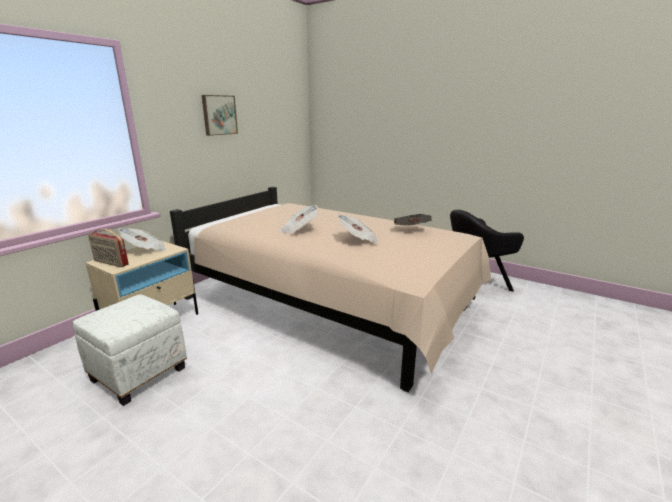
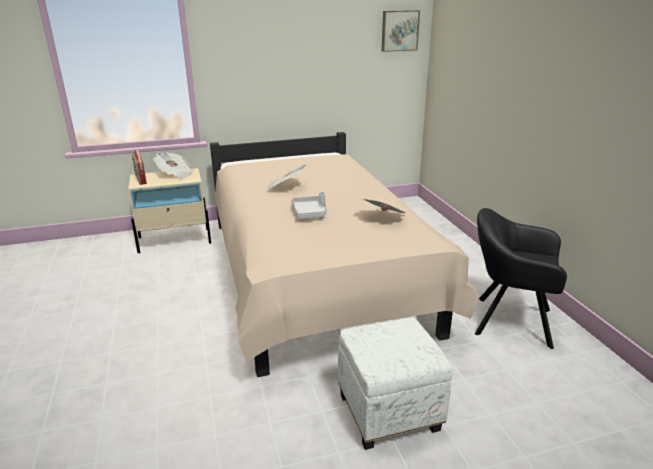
camera: 40 degrees right, 5 degrees up
(139, 373) = (126, 272): white ottoman -> white ottoman (389, 411)
(219, 115) = (286, 49): picture -> picture (399, 30)
(359, 240) = (310, 213): newspaper -> grey tray

